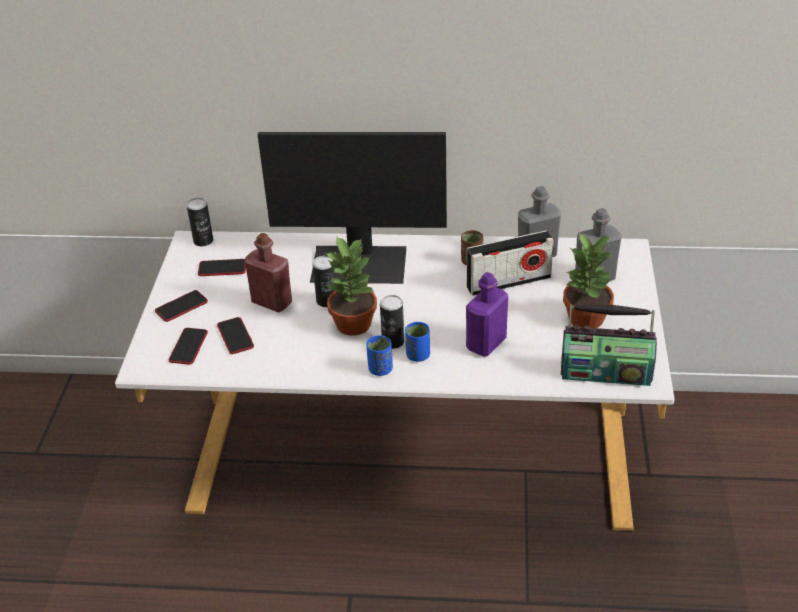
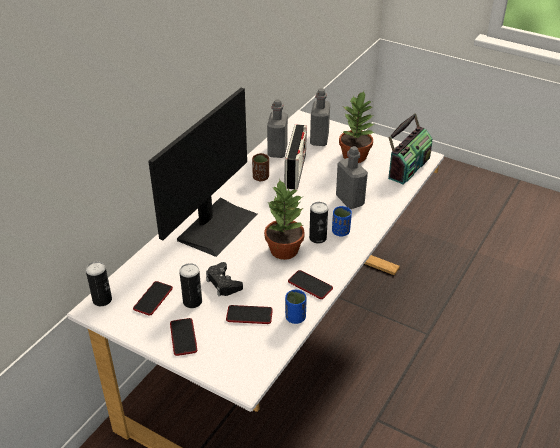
camera: 65 degrees left, 0 degrees up
(188, 347) = (241, 346): phone -> phone (310, 285)
(272, 302) = (223, 283): red bottle -> black game controller
(327, 301) = (246, 254): can -> can (192, 301)
(380, 369) = (343, 253): blue cup -> blue cup (295, 317)
(486, 343) = (350, 200): purple bottle -> grey bottle

